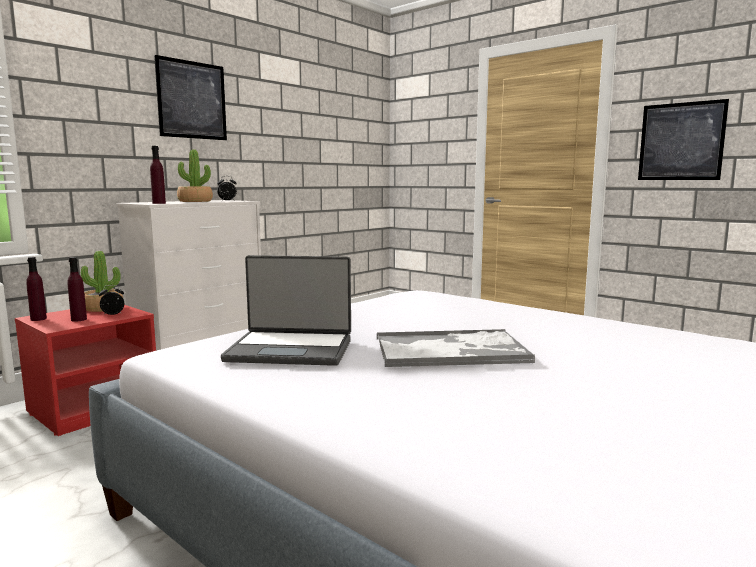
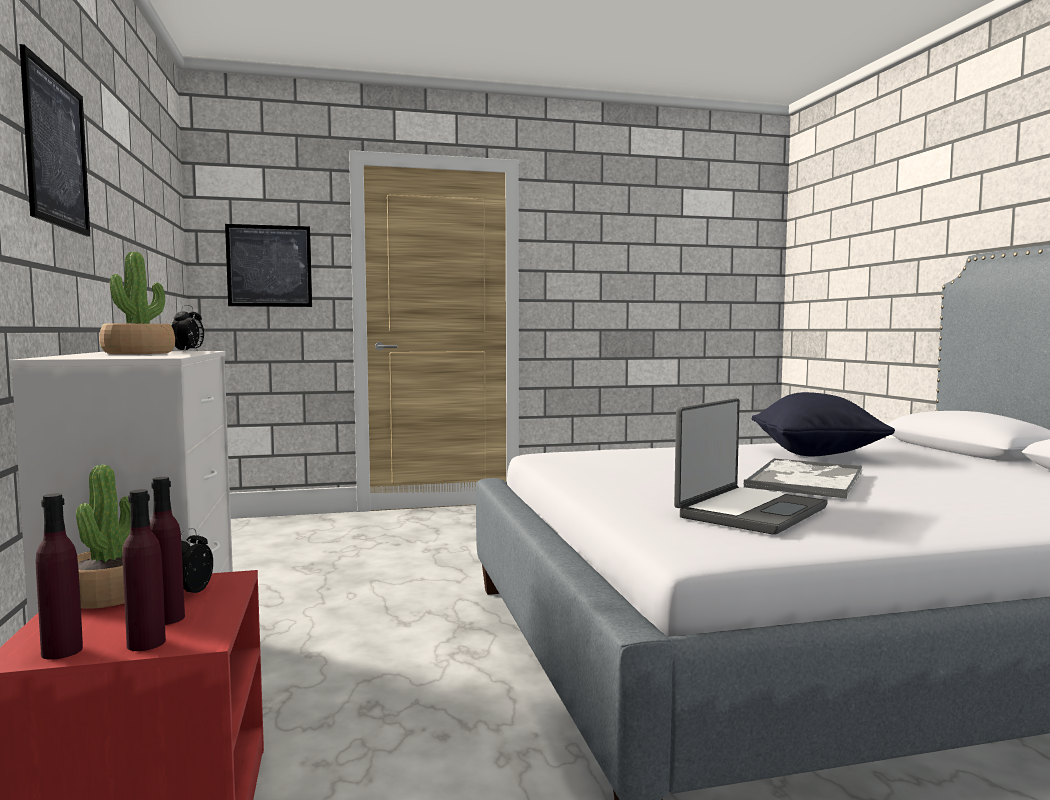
camera: 55 degrees left, 5 degrees down
(159, 203) = (166, 356): purple bottle -> purple bottle (146, 643)
(615, 343) = (816, 454): none -> black pillow
(681, 141) = (586, 284): picture -> picture (269, 266)

